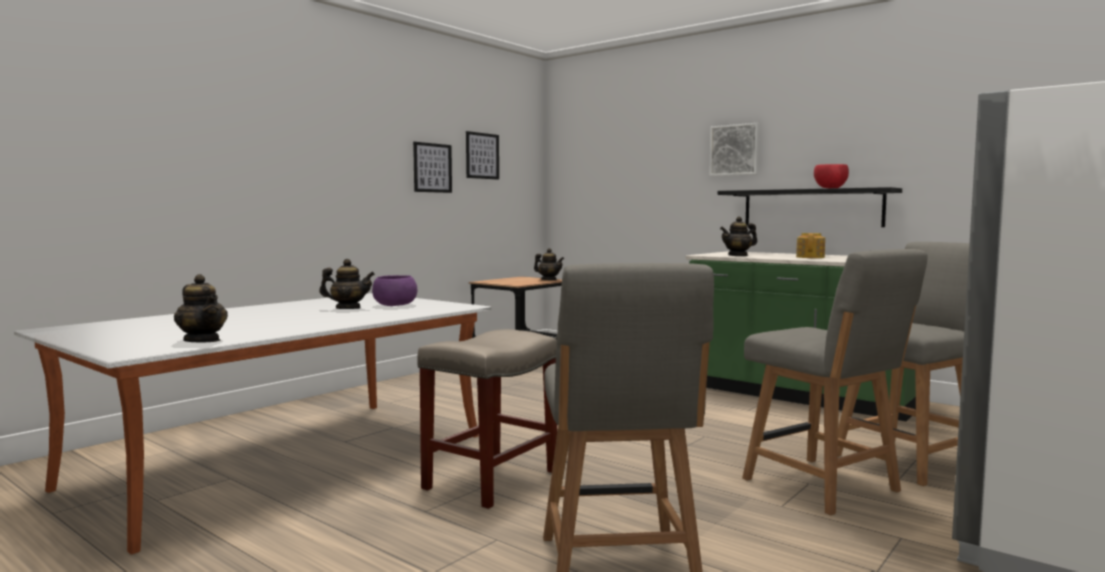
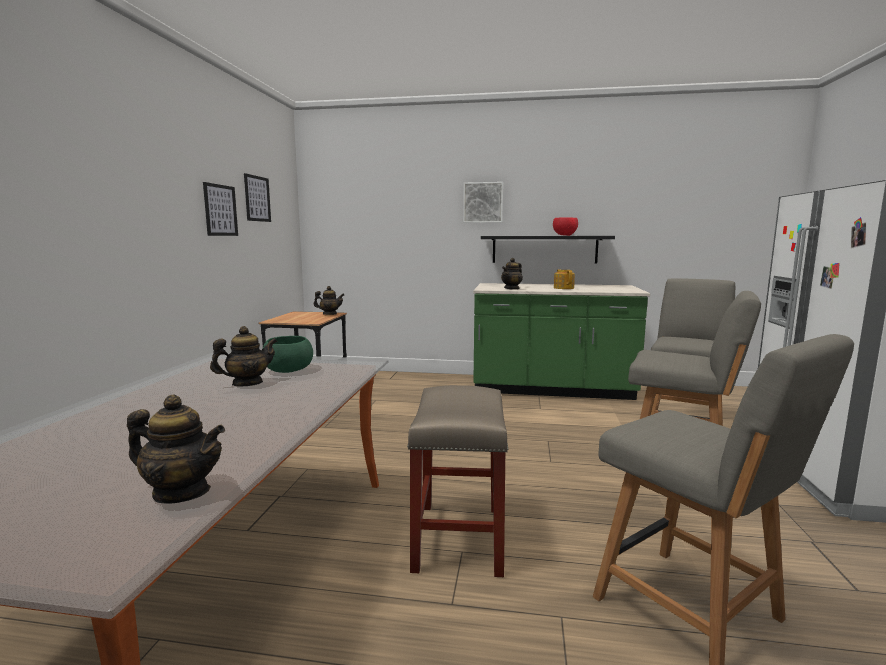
camera: 30 degrees left, 5 degrees up
(394, 305) = (288, 370): purple bowl -> green bowl

